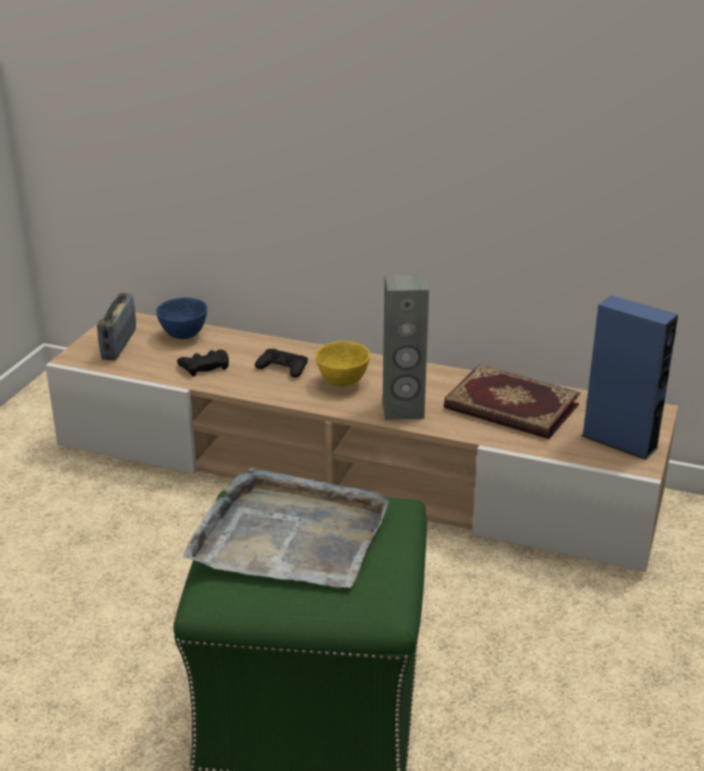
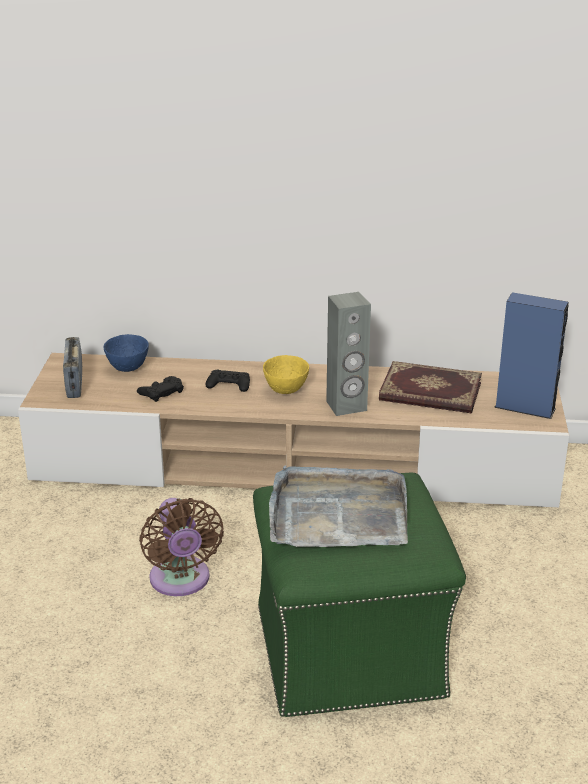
camera: 15 degrees left, 0 degrees up
(161, 585) = (181, 581): none -> brown fan

